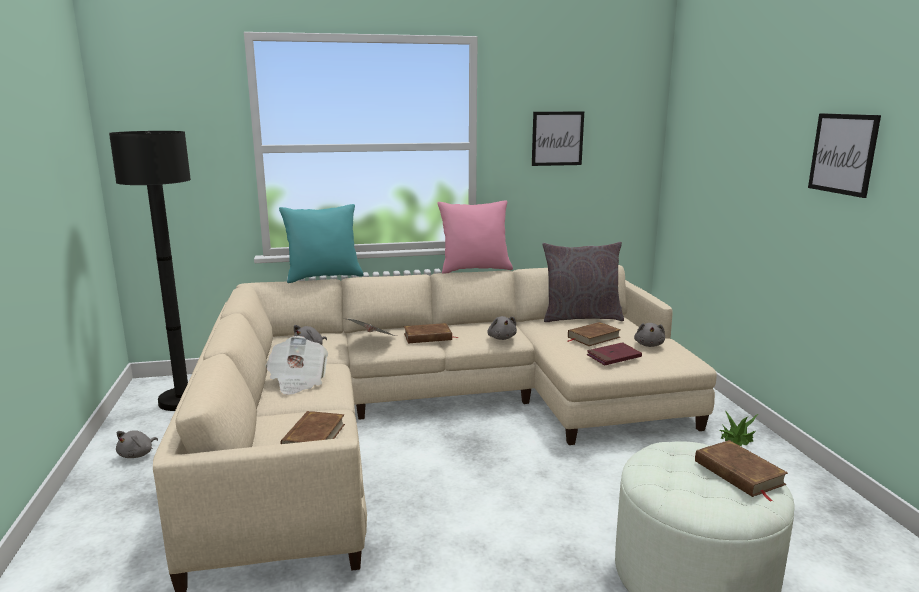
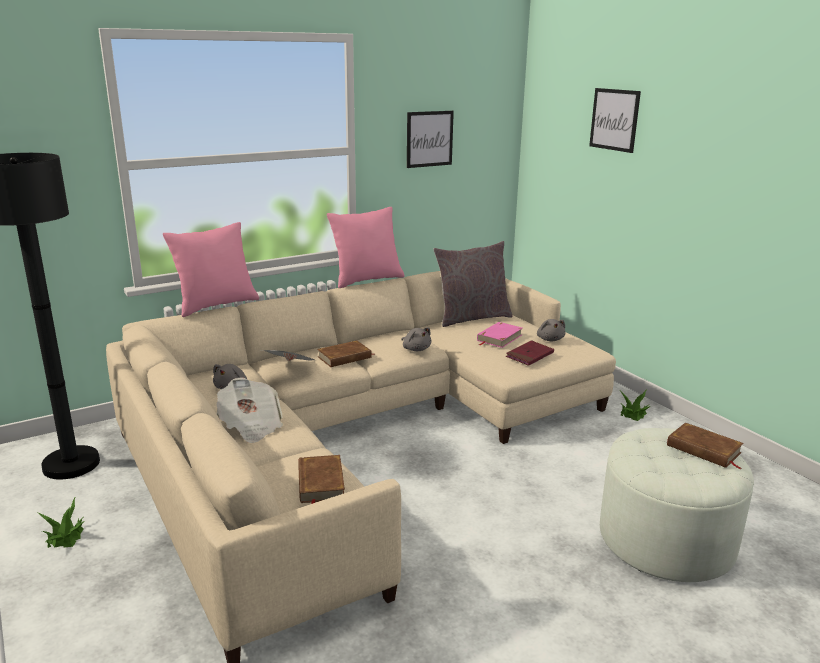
camera: 20 degrees left, 5 degrees up
(137, 454) = (66, 536): grey plush toy -> potted plant
(324, 277) = (216, 305): turquoise pillow -> pink pillow
(593, 337) = (499, 338): brown book -> pink book
(843, 154) = (722, 162): picture -> picture (614, 119)

